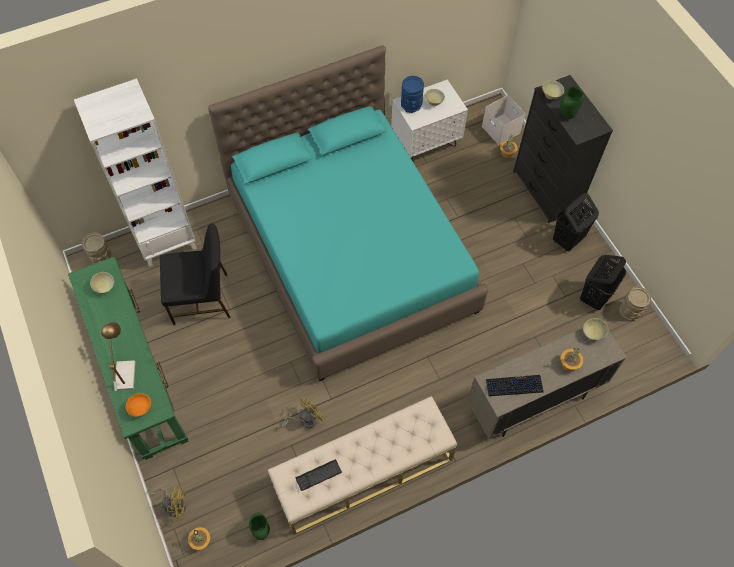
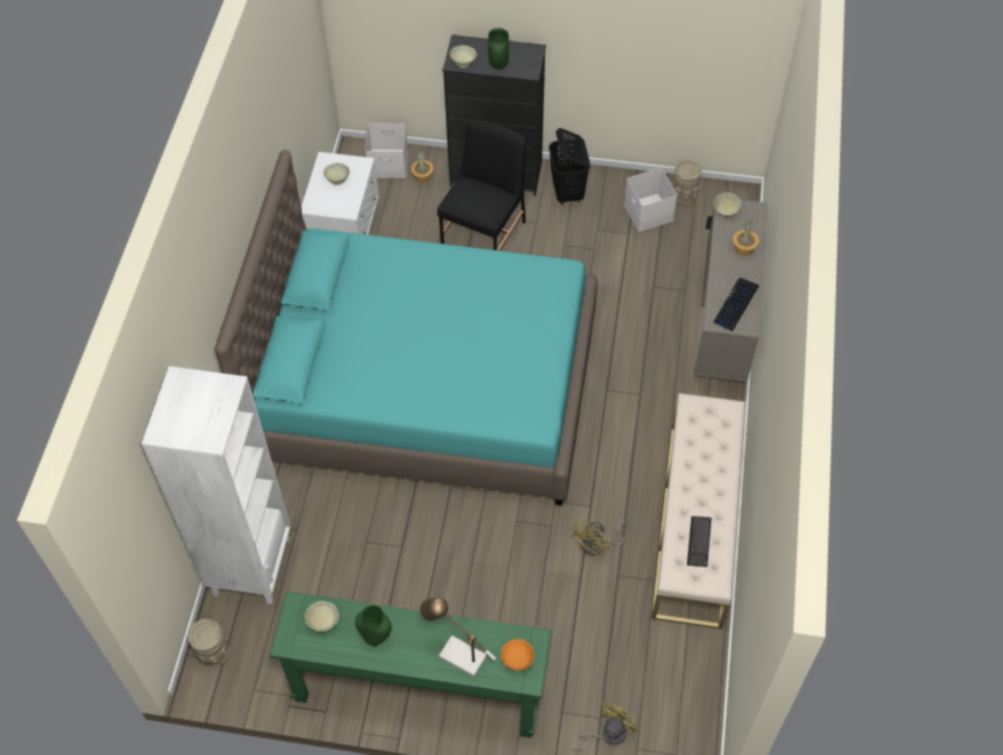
camera: 55 degrees left, 5 degrees down
(200, 541) = (669, 727): potted plant -> none
(202, 299) = (365, 568): black chair -> black chair (485, 234)
(261, 531) = (697, 659): green vase -> green vase (375, 638)
(305, 420) = (597, 545): yellow fan -> yellow fan turned 135 degrees counterclockwise
(411, 104) = (322, 200): blue vase -> none
(594, 297) = (647, 212): black laundry basket -> white storage box

